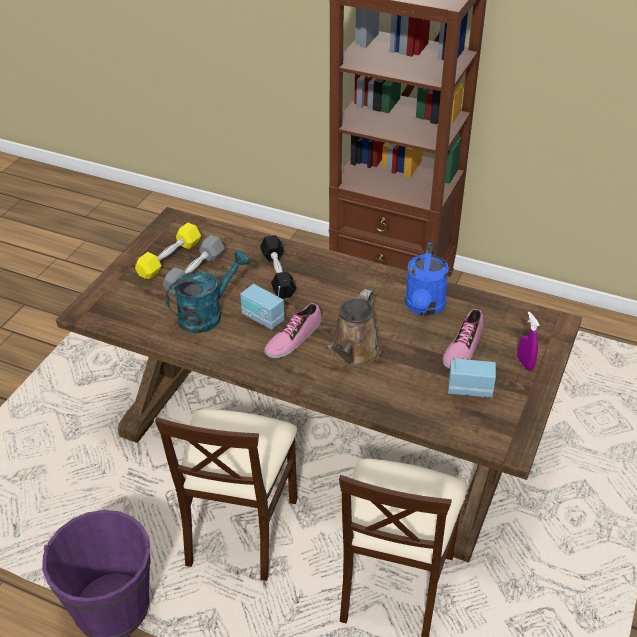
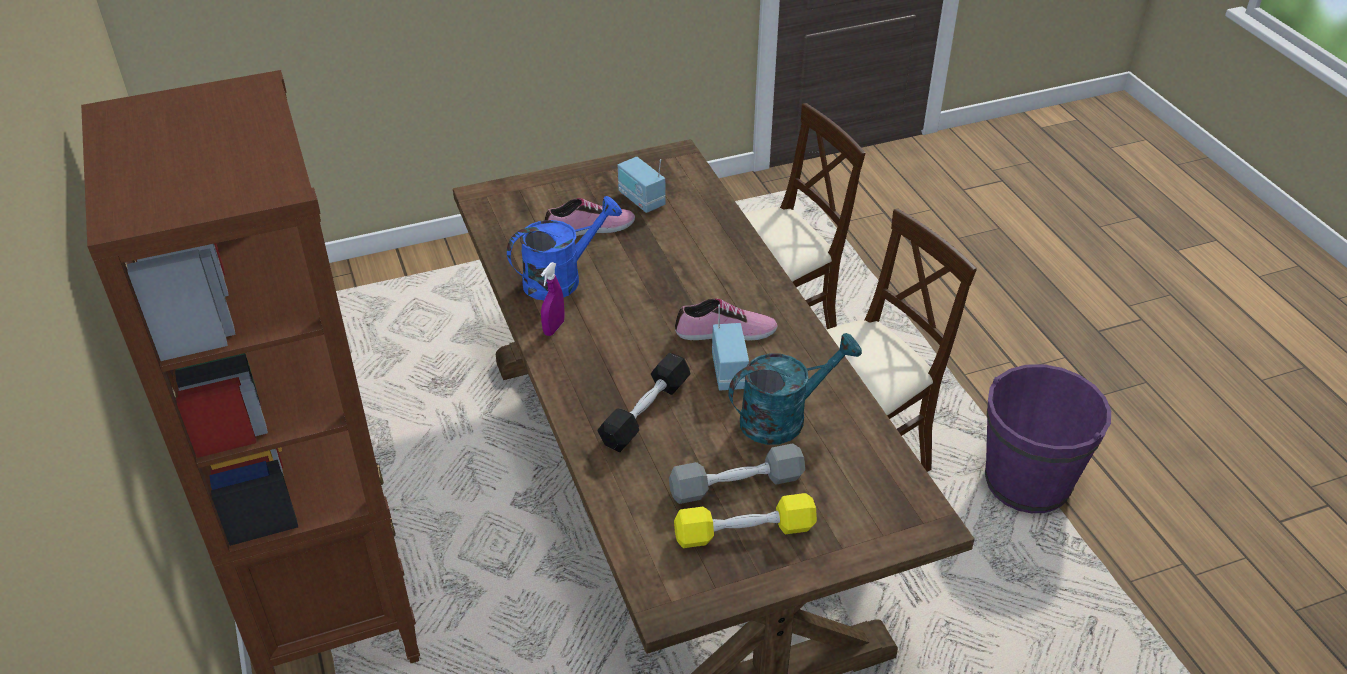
camera: 135 degrees left, 0 degrees up
(207, 314) = (783, 417): turquoise watering can -> turquoise watering can turned 150 degrees clockwise
(353, 353) = (689, 283): brown watering can -> none
(525, 363) = (566, 188): purple spray bottle -> purple spray bottle (554, 328)

